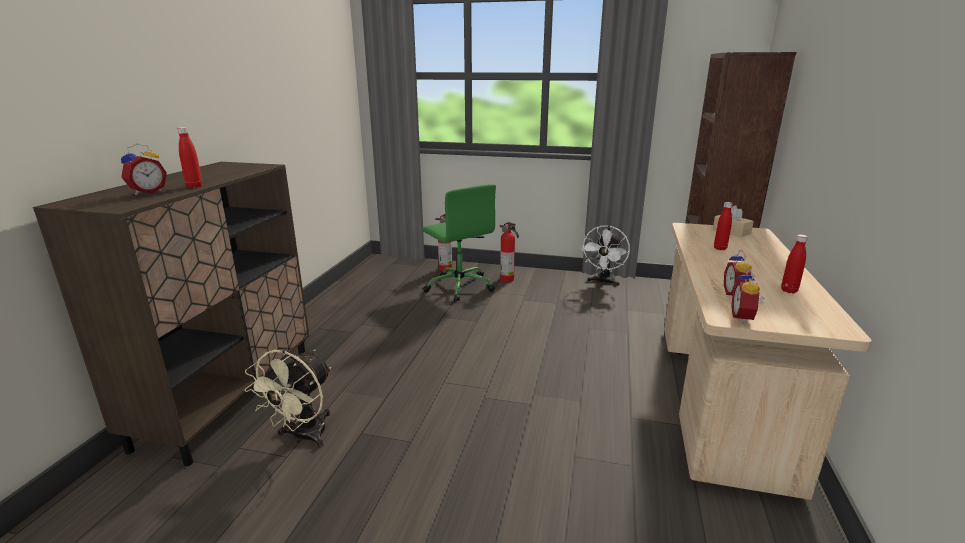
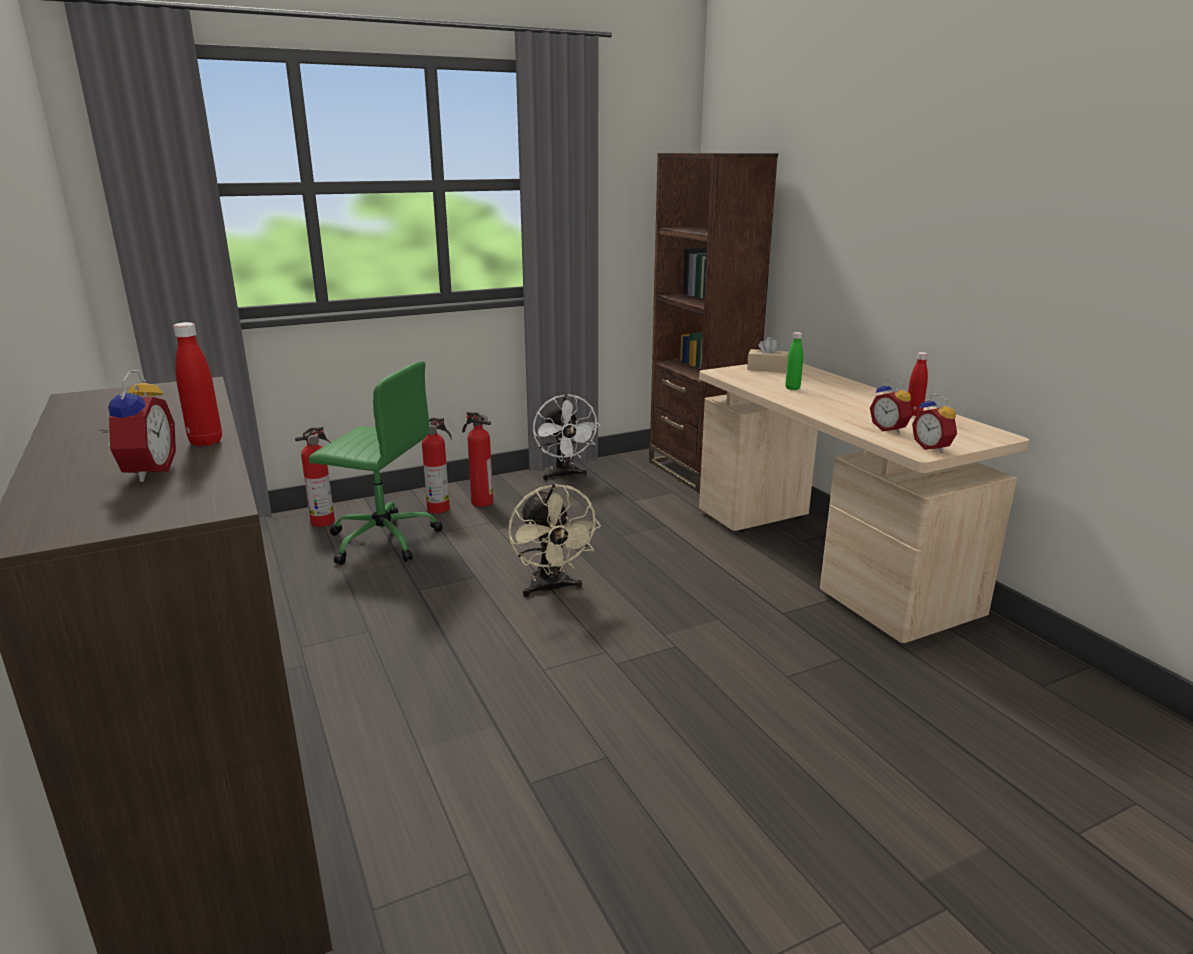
camera: 40 degrees left, 0 degrees up
(303, 437) = (455, 835): beige fan -> beige fan (551, 589)
(534, 282) = (480, 502): none -> fire extinguisher
(720, 248) = (792, 388): red bottle -> green bottle

